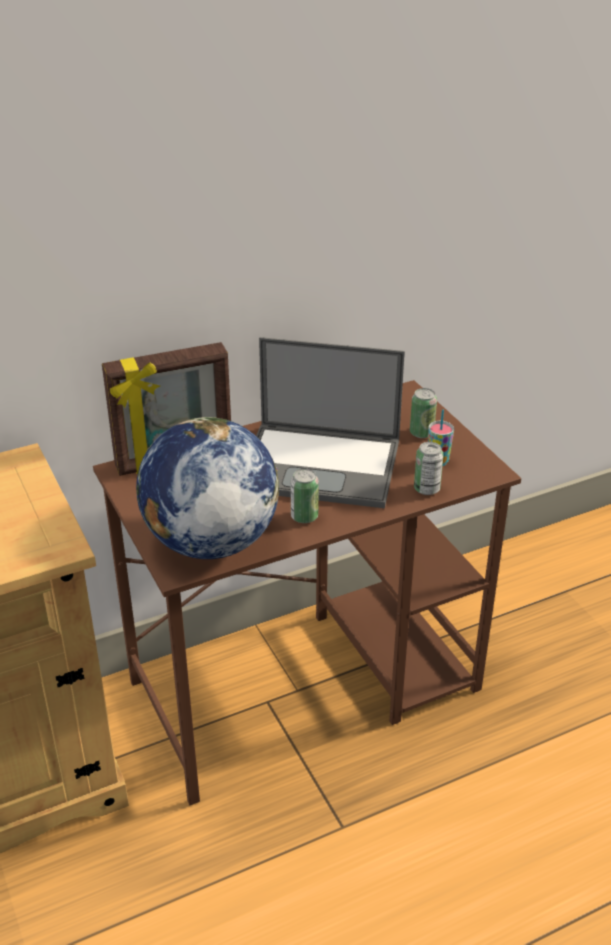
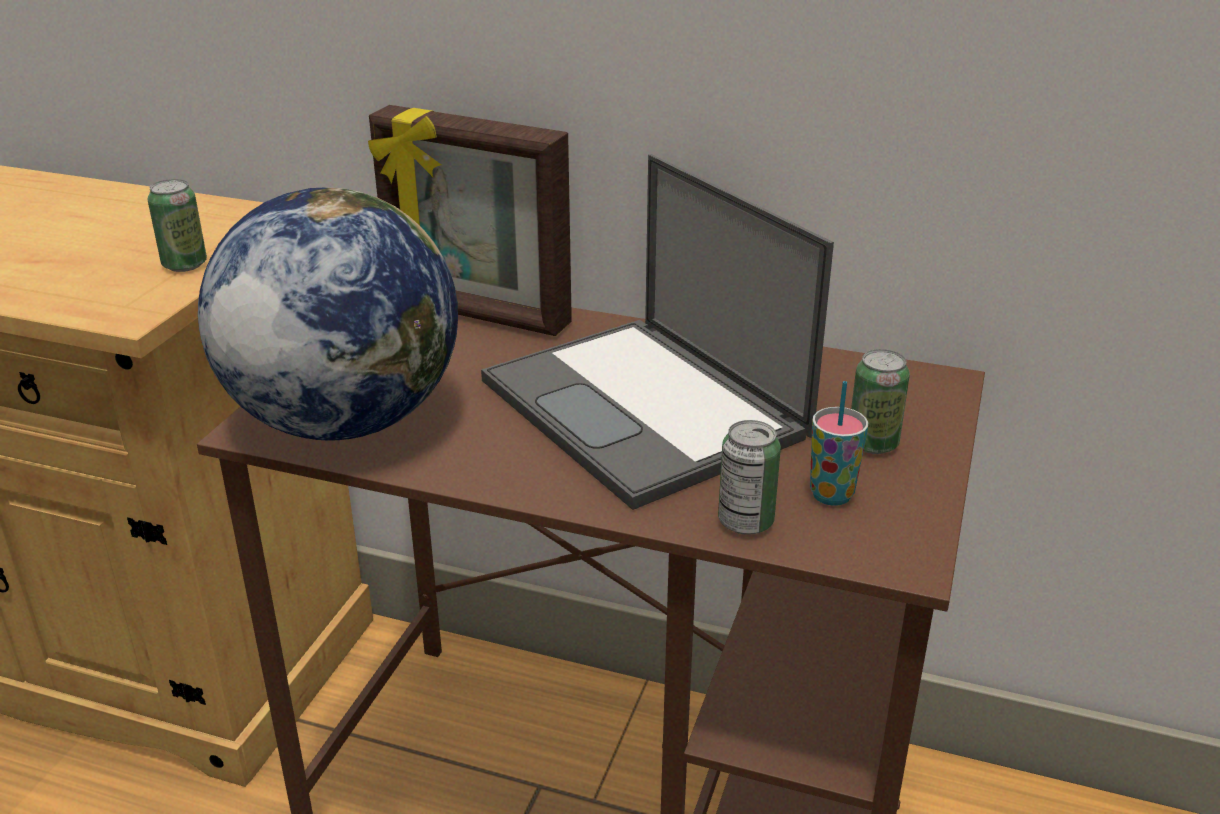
camera: 45 degrees right, 5 degrees down
(304, 516) = (505, 457): can -> can (184, 264)

